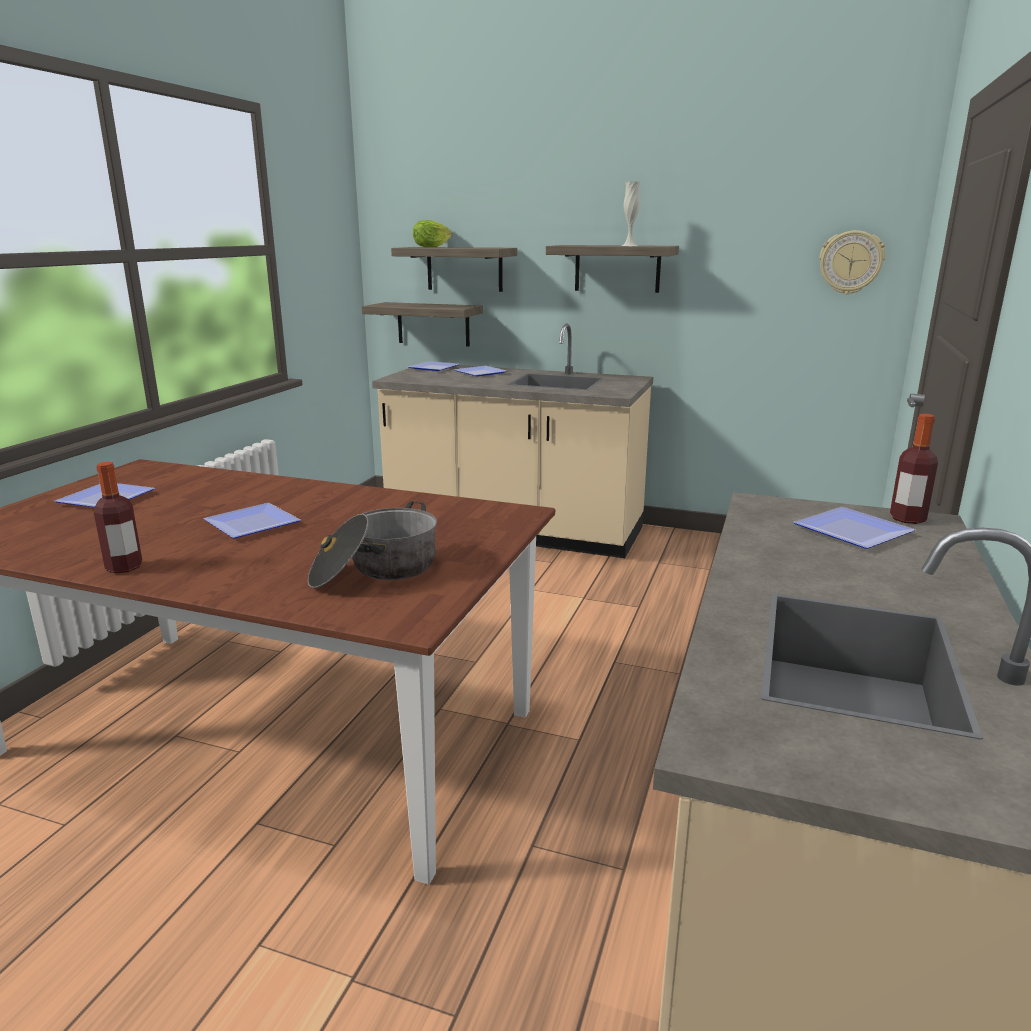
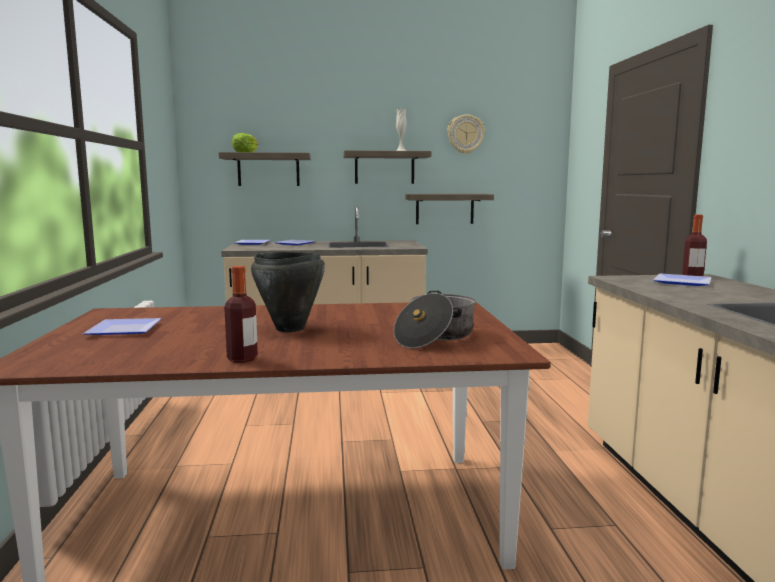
camera: 25 degrees left, 10 degrees down
(251, 525) = (290, 329): plate -> black cooking pot
(433, 324) = (242, 212): shelf -> shelf (444, 208)
(850, 262) = (529, 162): wall clock -> wall clock (465, 134)

